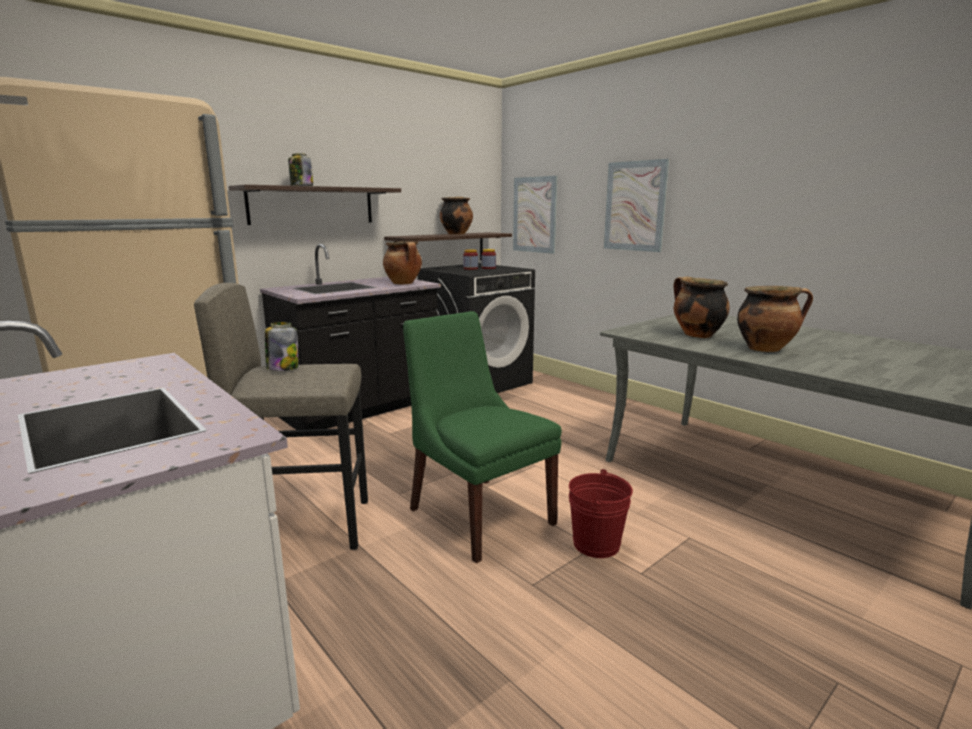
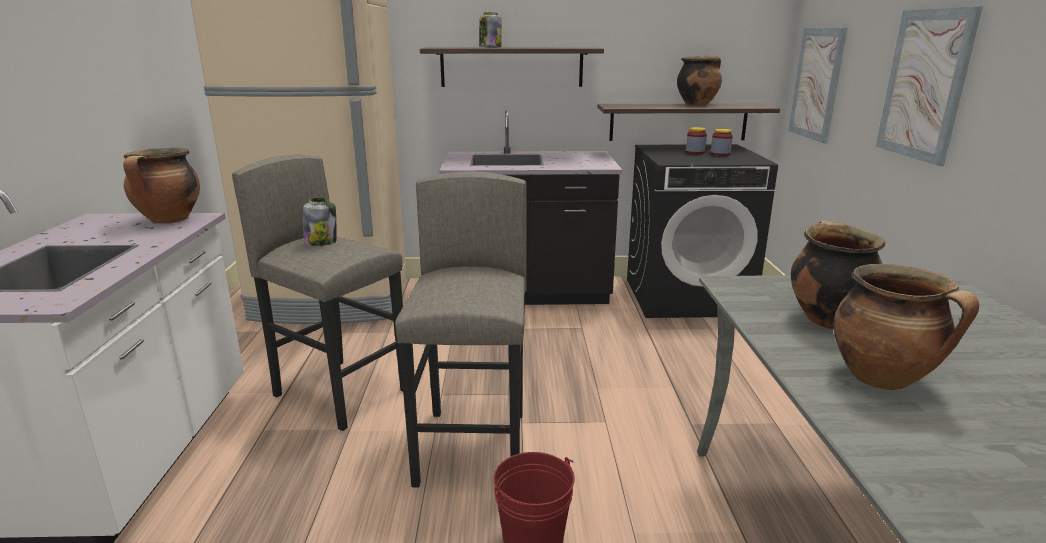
camera: 40 degrees right, 5 degrees up
(404, 283) = (584, 164): cooking pot -> cooking pot (169, 220)
(478, 514) = (473, 448): green chair -> grey stool

